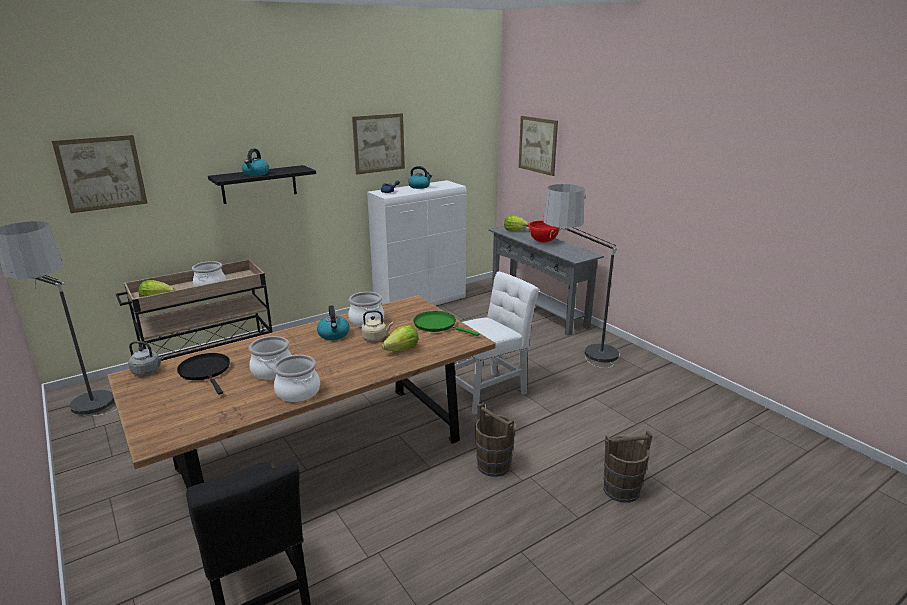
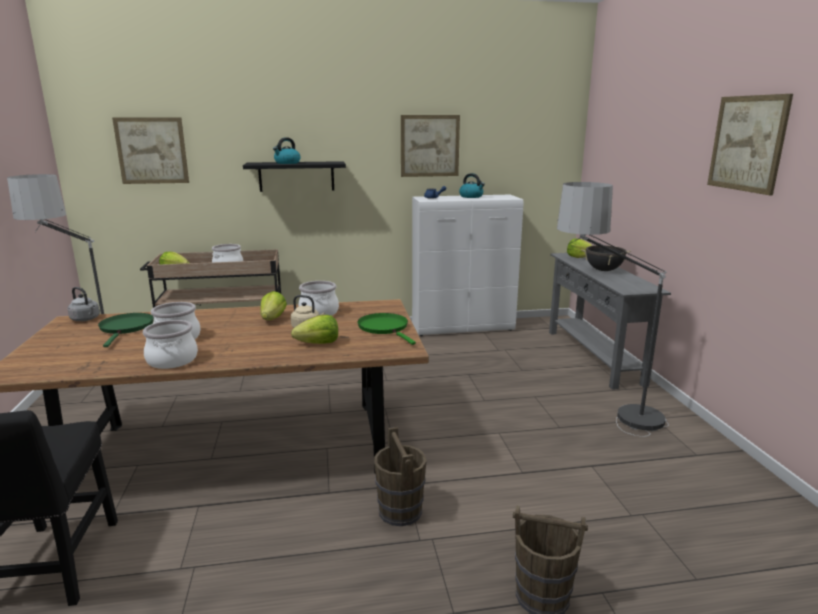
camera: 25 degrees right, 5 degrees down
(206, 371) = (126, 328): black frying pan -> green frying pan
(334, 335) = (272, 319): kettle -> lettuce
(489, 391) = (464, 429): white chair -> none
(538, 145) = (617, 156): picture -> picture (747, 143)
(543, 241) = (603, 270): red cooking pot -> black cooking pot

